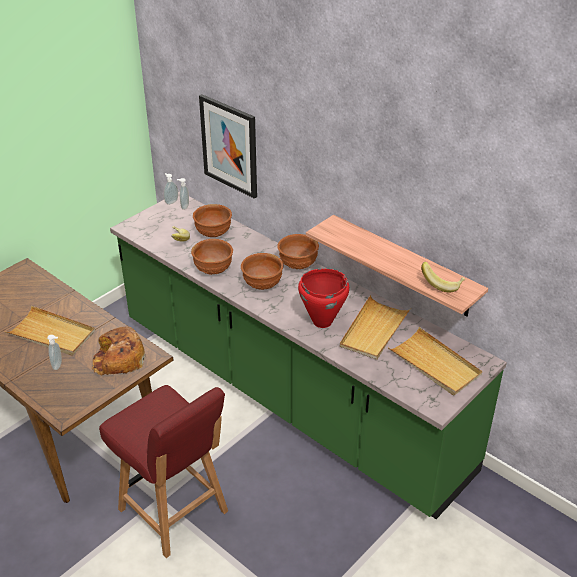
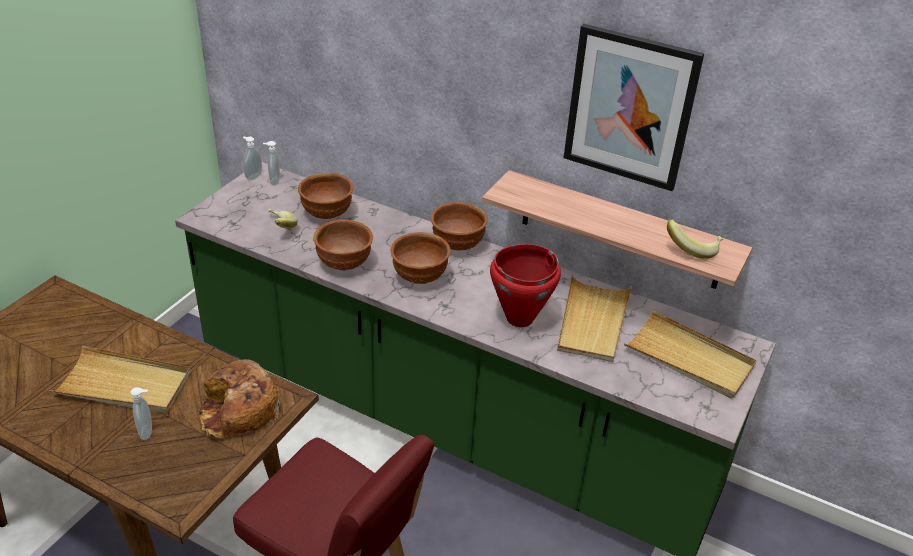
camera: 15 degrees left, 0 degrees up
(229, 146) = (341, 89): picture -> picture (630, 108)

